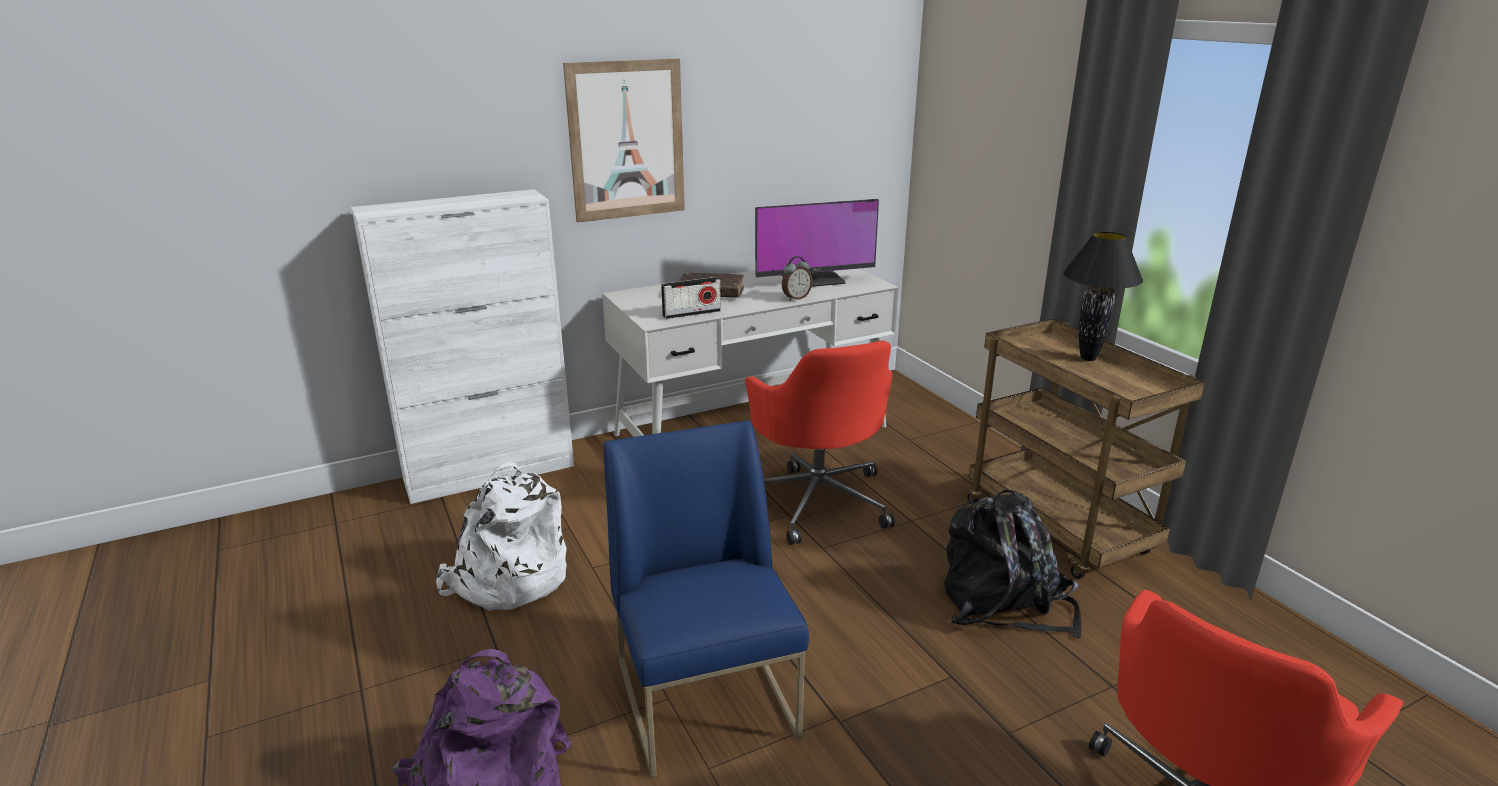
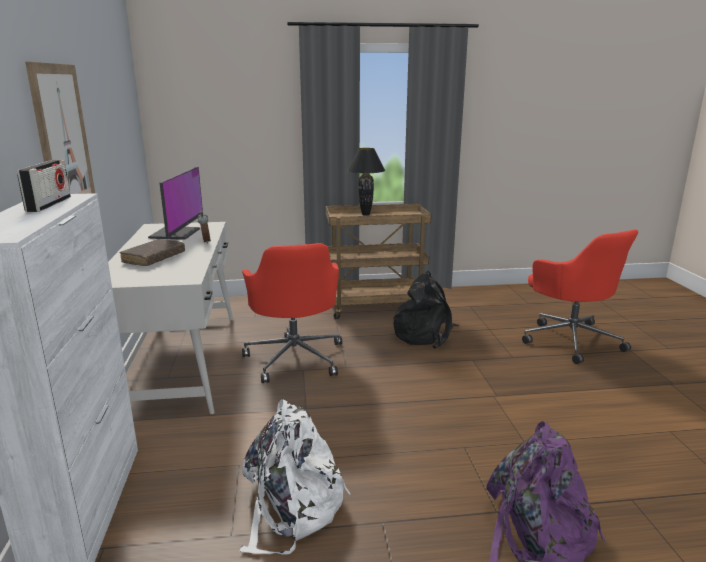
camera: 70 degrees left, 5 degrees down
(691, 313) = (187, 268): radio -> radio (49, 204)
(707, 699) = (469, 432): blue chair -> none
(818, 500) = (295, 357): red office chair -> red office chair turned 75 degrees clockwise

